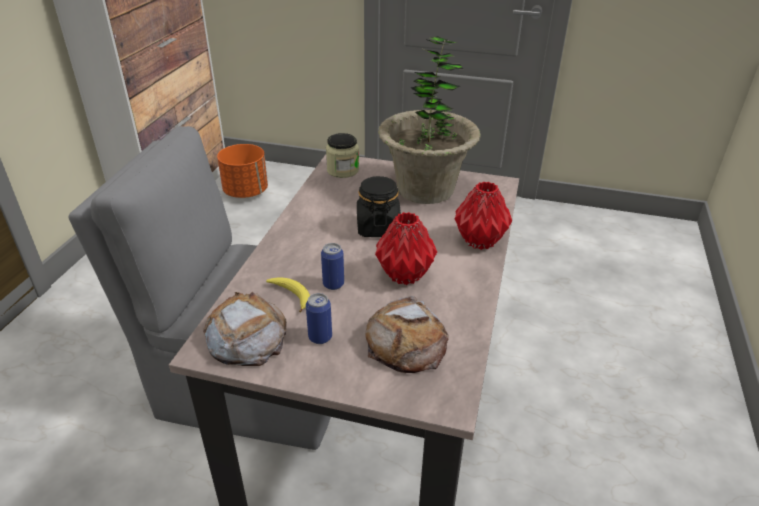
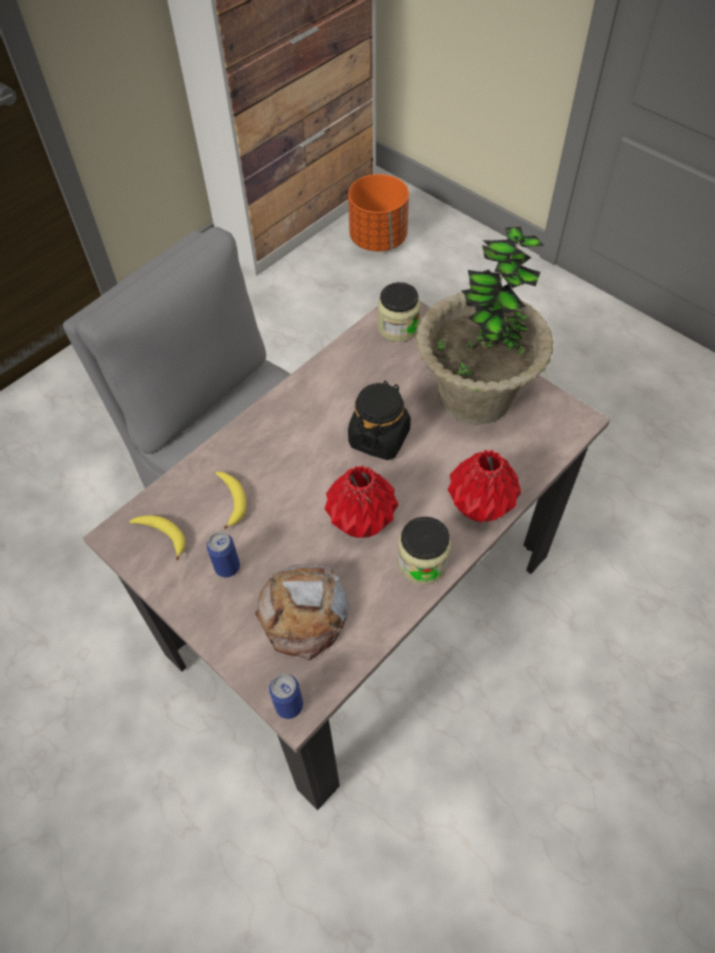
camera: 30 degrees right, 20 degrees up
(246, 337) = (162, 535): bread -> banana
(333, 284) = (281, 502): can -> can (289, 705)
(468, 283) = (422, 562): none -> jar

